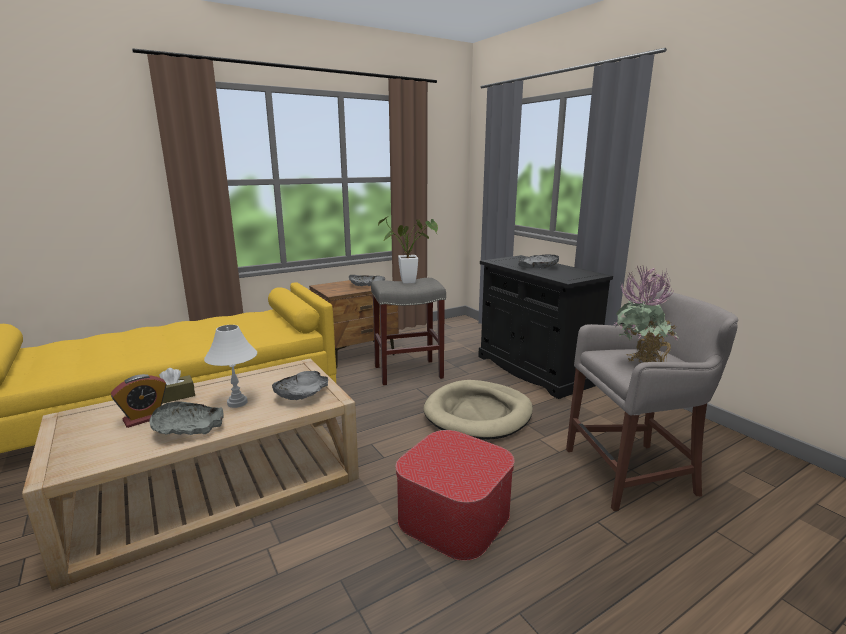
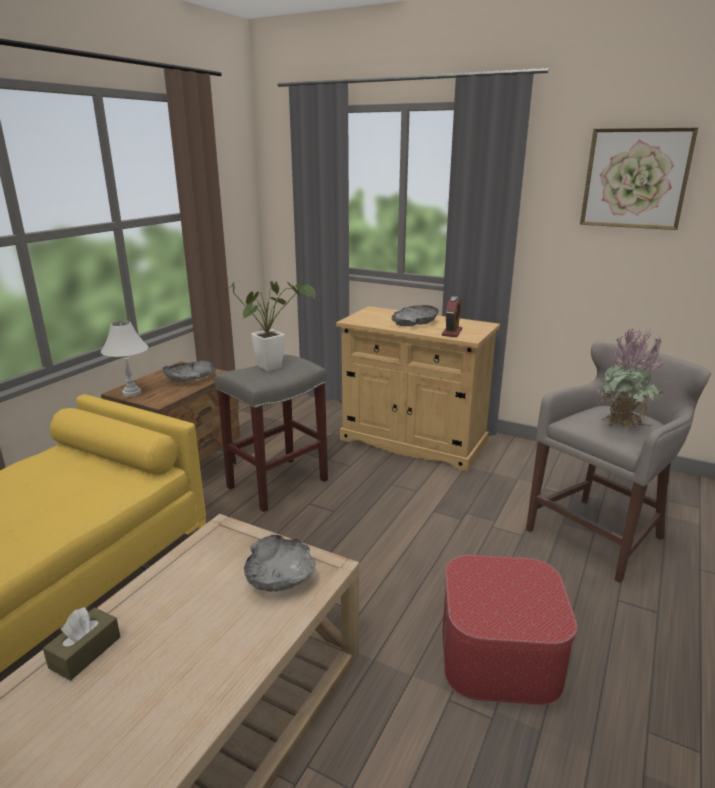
camera: 30 degrees left, 5 degrees up
(145, 418) = (81, 711): alarm clock -> alarm clock (452, 332)
(188, 429) = (184, 698): grey bowl -> none
(237, 403) = (202, 624): white table lamp -> white table lamp (131, 393)
(478, 414) = (408, 516): beige dog bed -> none
(534, 370) = (413, 441): black cabinet -> beige cabinet
(748, 143) = (635, 178): none -> picture

